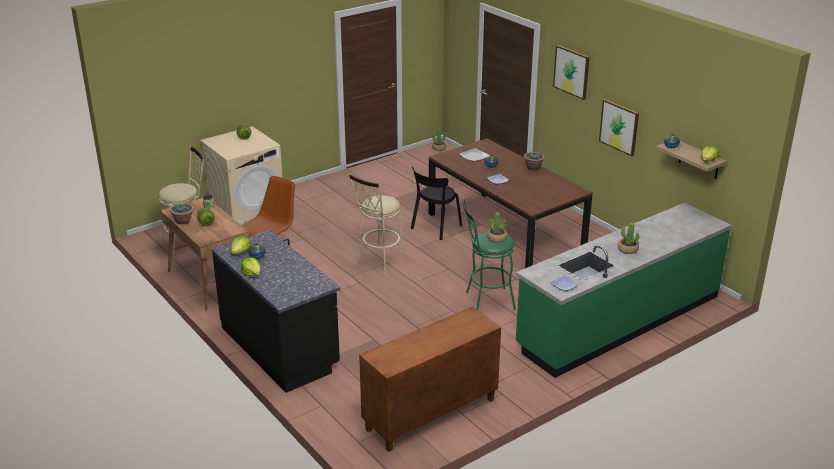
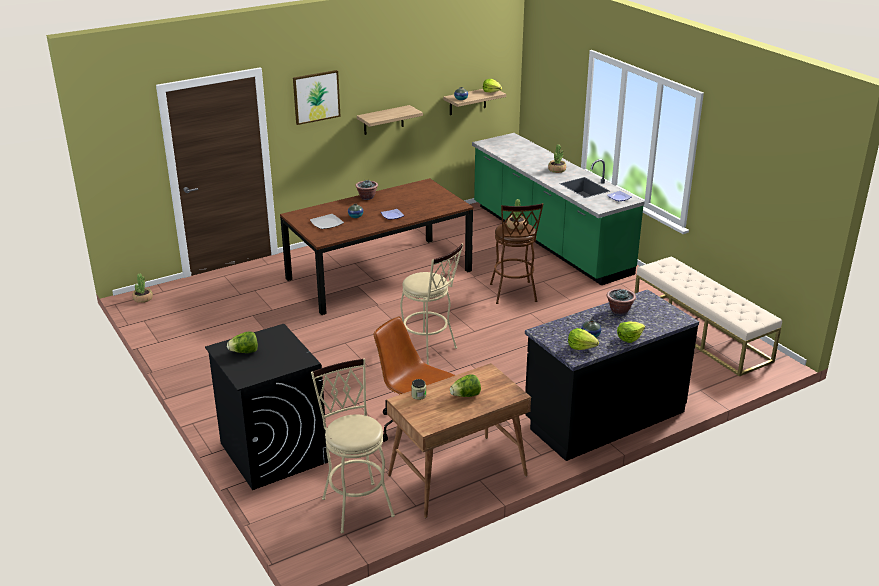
camera: 85 degrees left, 0 degrees up
(183, 221) = (460, 414): potted plant -> potted plant (619, 310)
(247, 214) = (273, 452): beige washing machine -> black washing machine
(430, 415) = (700, 333): brown cabinet -> beige bench
(435, 228) = (357, 313): black chair -> none
(485, 301) = (513, 295): green stool -> brown stool
(619, 127) = (383, 120): picture -> shelf

